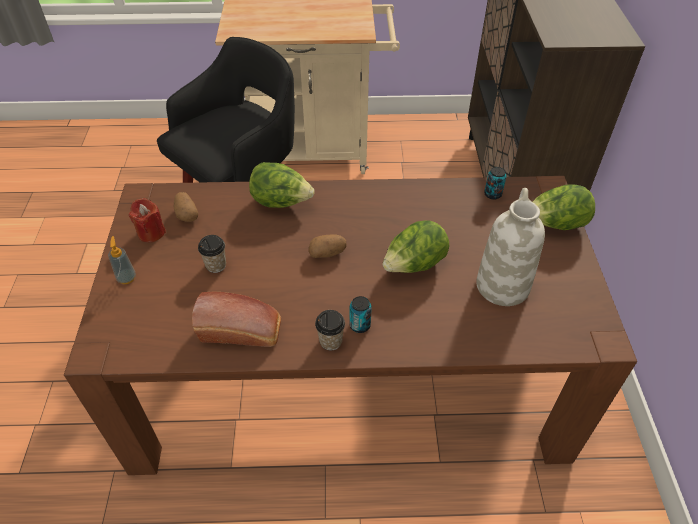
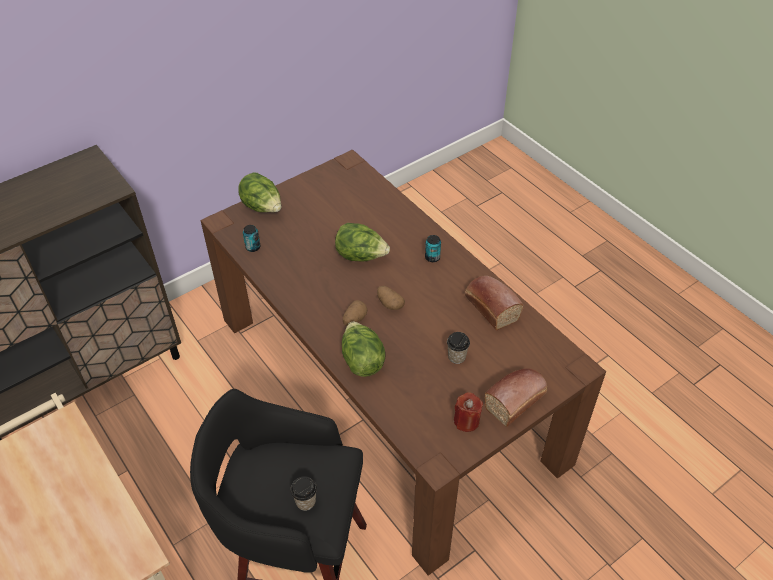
camera: 125 degrees left, 0 degrees up
(126, 278) = (516, 400): soap dispenser -> bread
(187, 214) = (428, 413): potato -> potato (354, 319)
(330, 341) = (456, 264): cup -> cup (305, 502)
(502, 285) = (342, 212): white vase -> none

